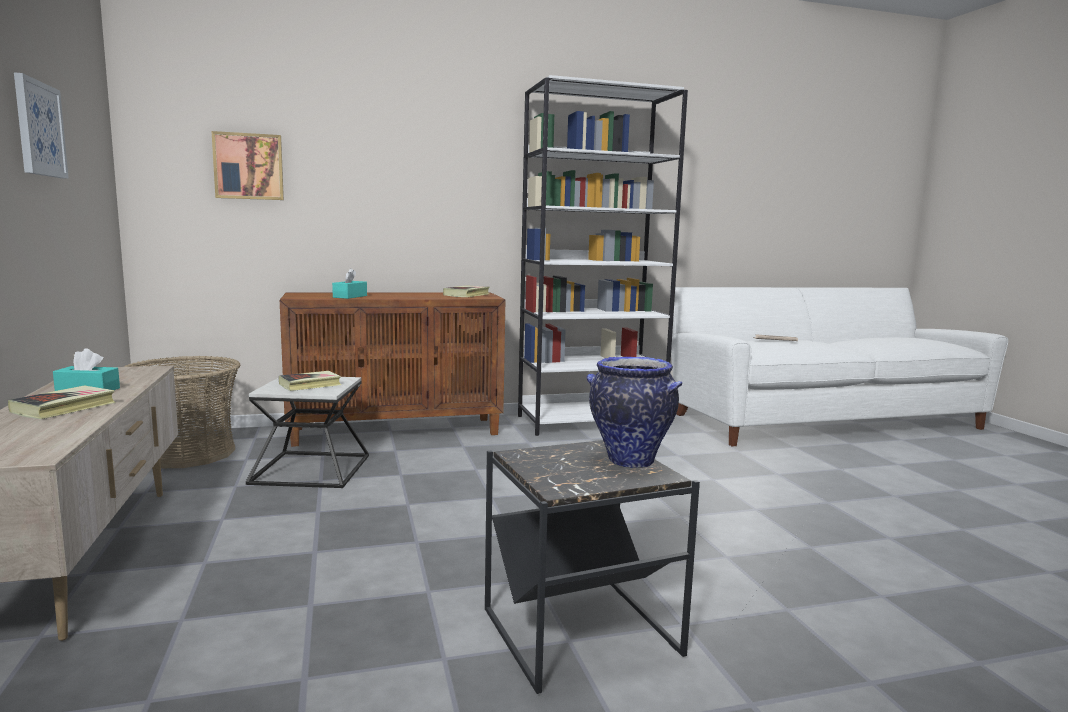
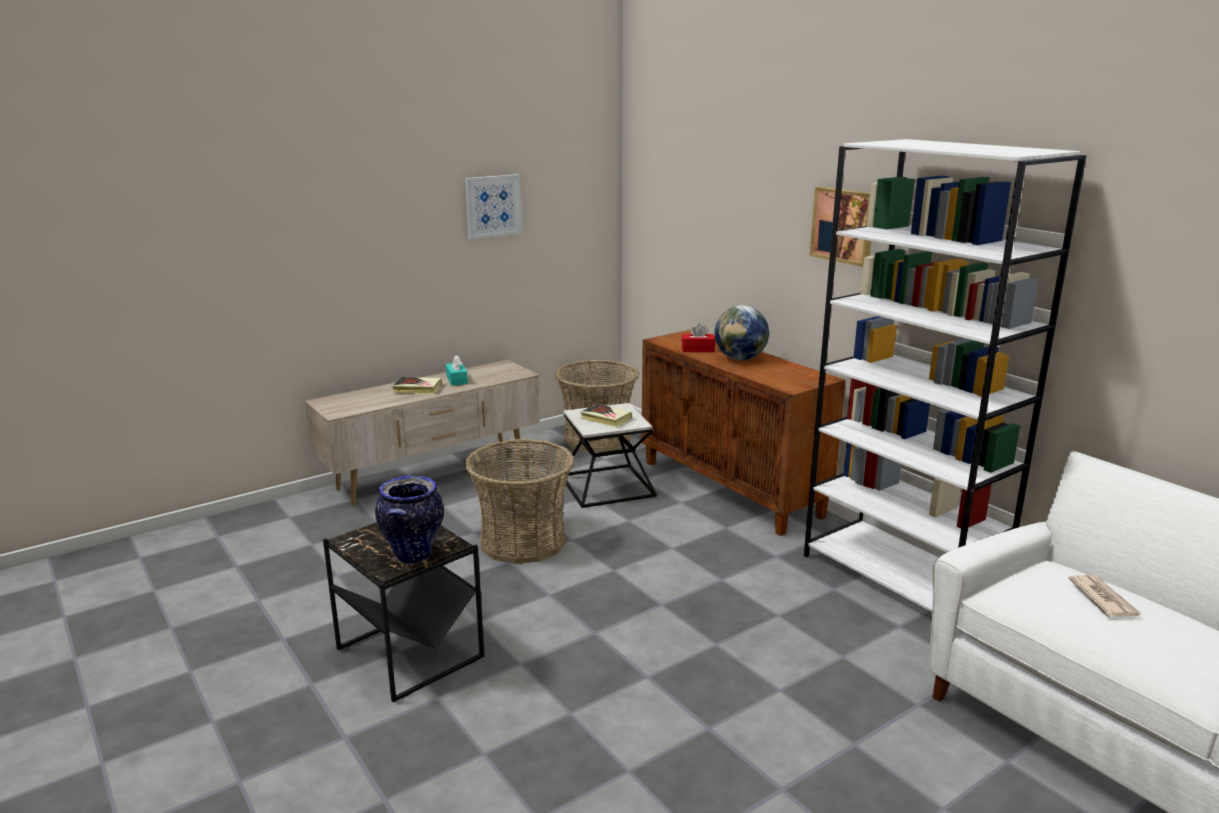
camera: 70 degrees right, 10 degrees up
(249, 166) = (685, 211): picture -> picture (844, 225)
(350, 296) = (698, 349): turquoise tissue box -> red tissue box
(378, 527) = (522, 541): none -> basket
(399, 295) = (740, 359): none -> globe
(467, 295) = (794, 377): book -> none

